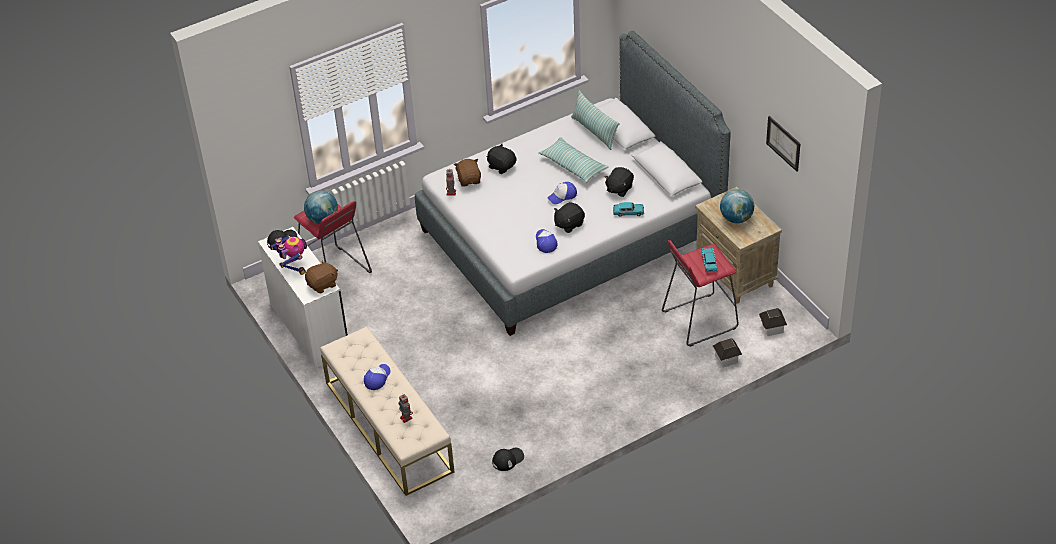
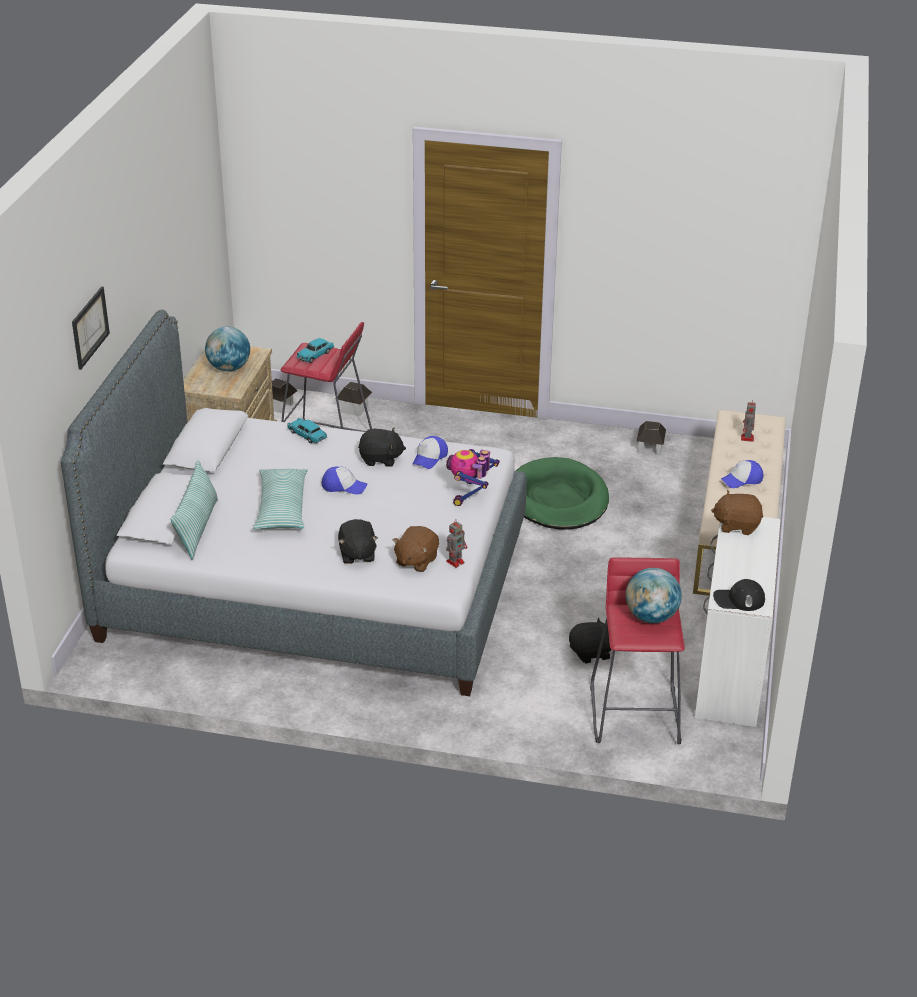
camera: 140 degrees left, 10 degrees down
(292, 265) = (753, 564): toy robot -> toy robot (470, 494)
(508, 459) = (650, 449): black cap -> toy house
(517, 376) = (558, 499): none -> green dog bed
(619, 189) = (277, 460): black plush toy -> black plush toy (591, 653)
(783, 143) = (187, 230): picture -> picture (89, 327)

